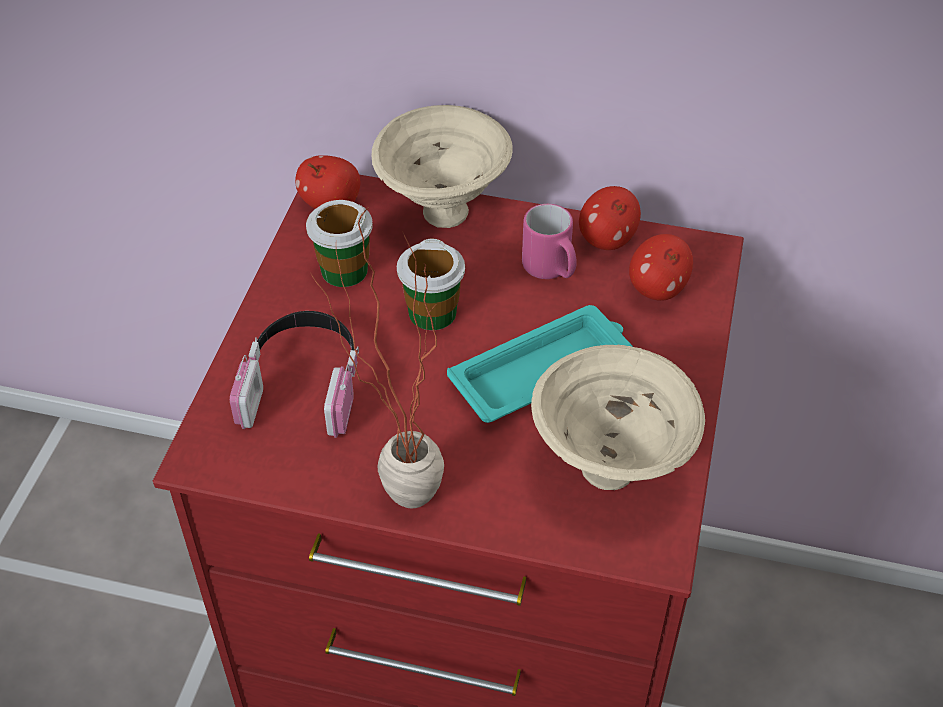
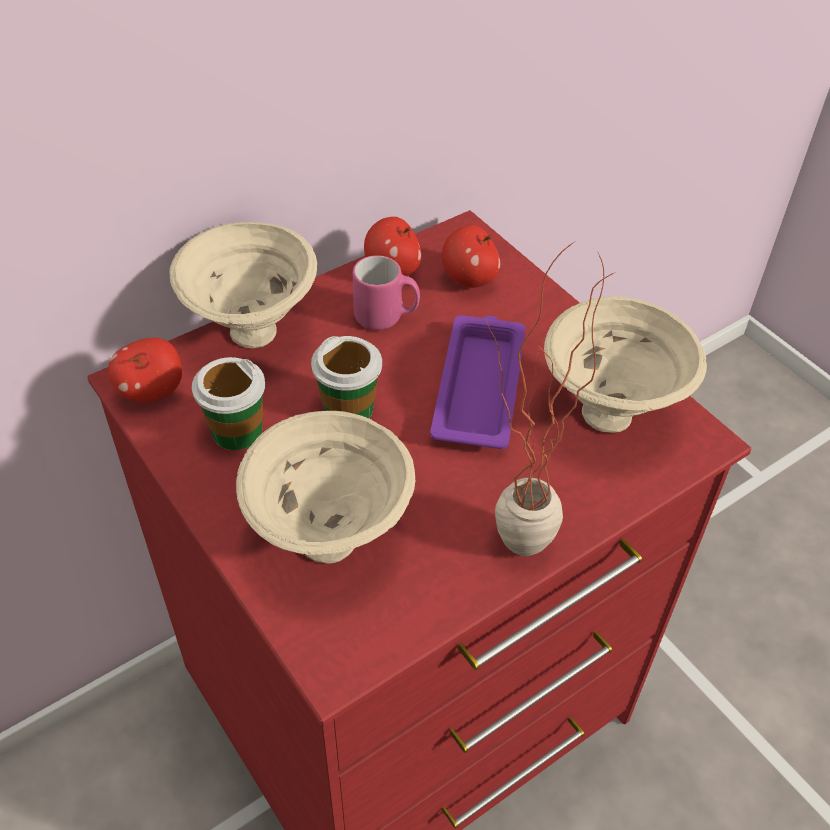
camera: 50 degrees left, 0 degrees up
(303, 384) = (331, 538): headphones -> beige bowl
(544, 370) = (479, 386): turquoise tray -> purple tray

